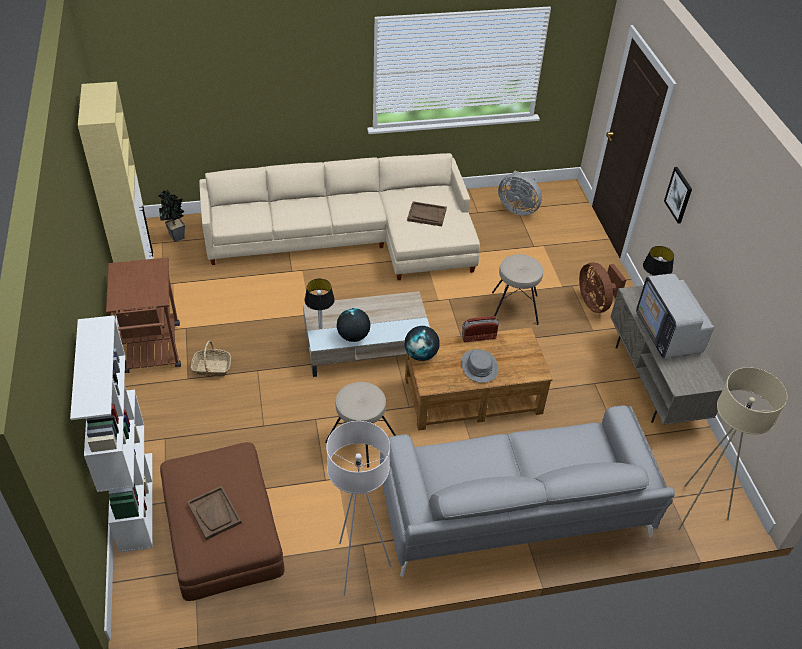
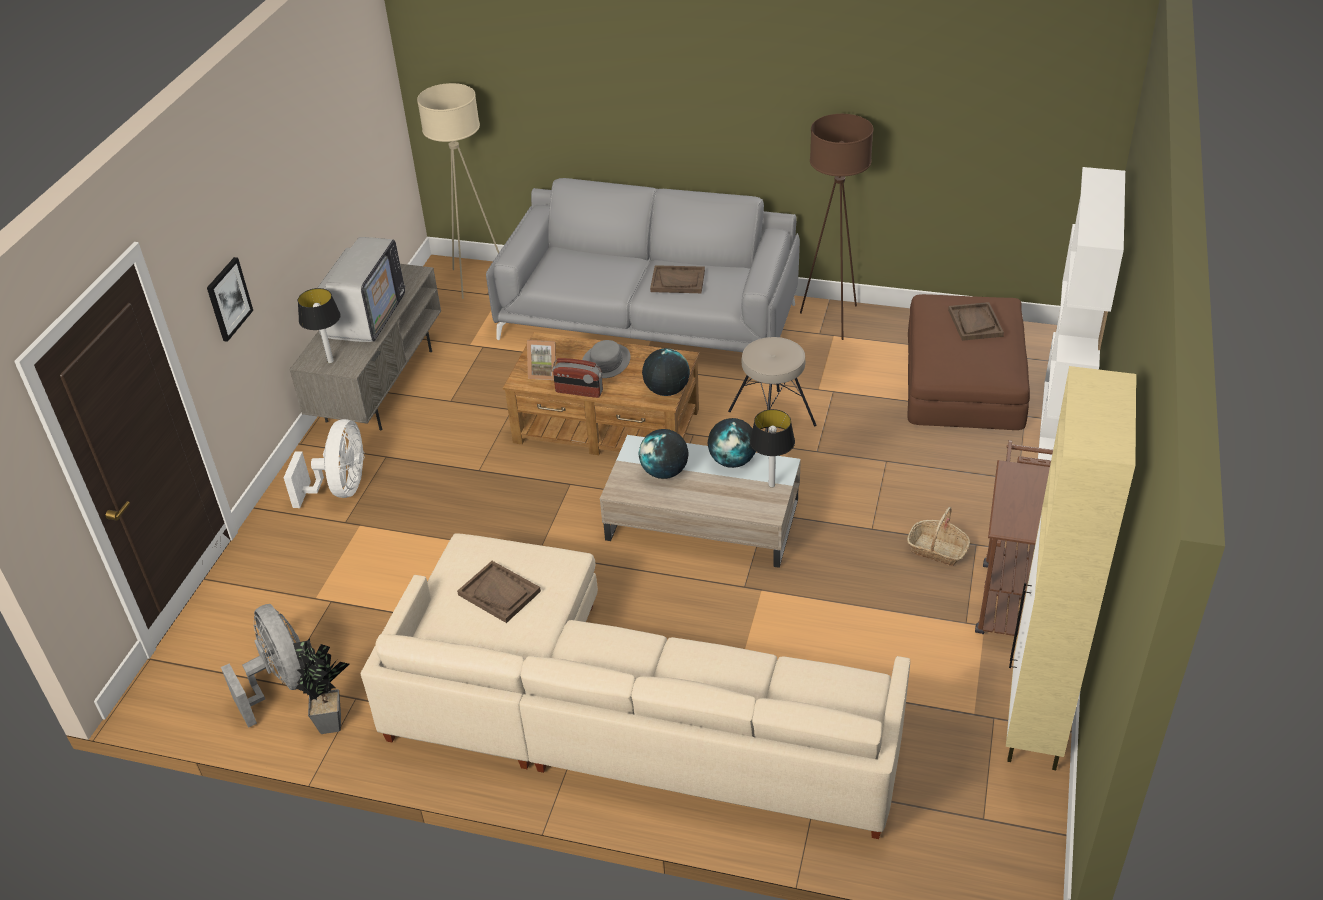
camera: 150 degrees left, 5 degrees down
(177, 239) = (951, 818): potted plant -> potted plant (333, 720)
(358, 567) = (833, 320): white floor lamp -> brown floor lamp
(391, 317) = (664, 472): none -> globe
(480, 458) = (678, 281): none -> brown tray
(514, 307) = (456, 514): beige stool -> none
(514, 345) = (544, 373): none -> picture frame
(595, 303) = (341, 489): brown fan -> white fan

